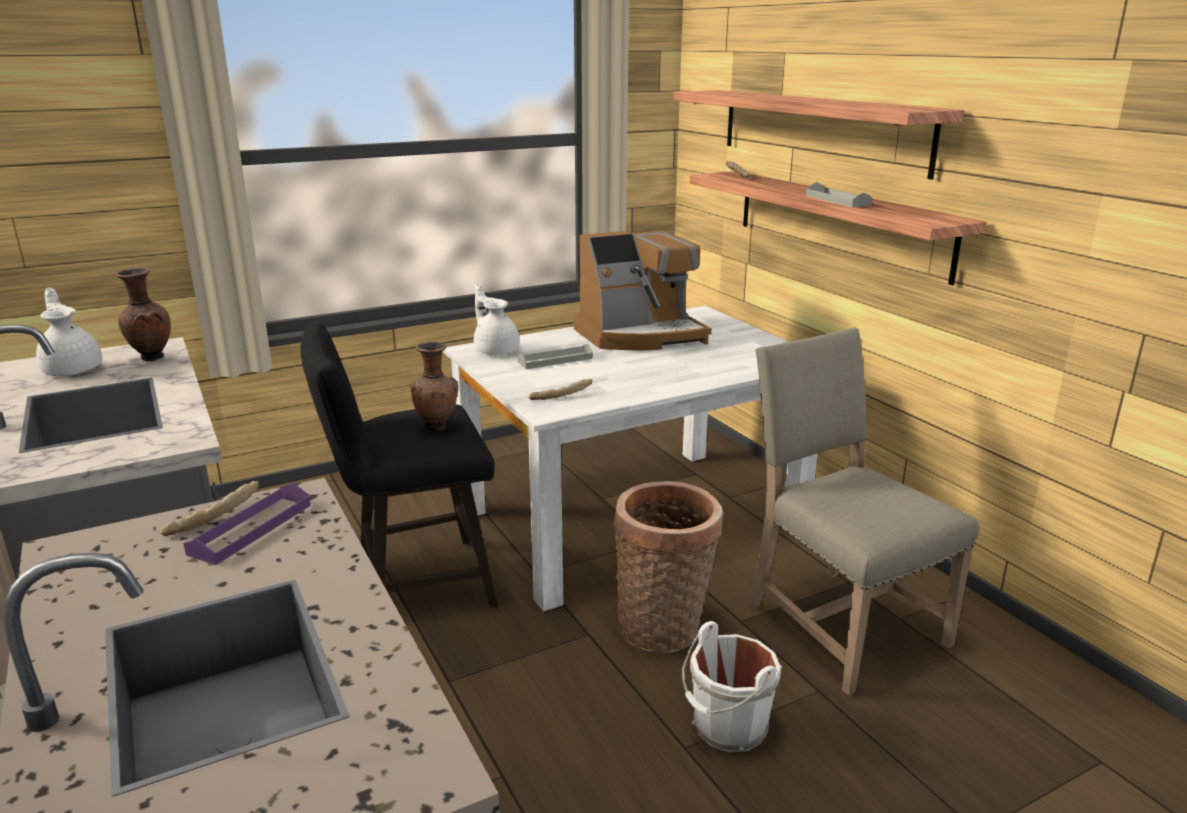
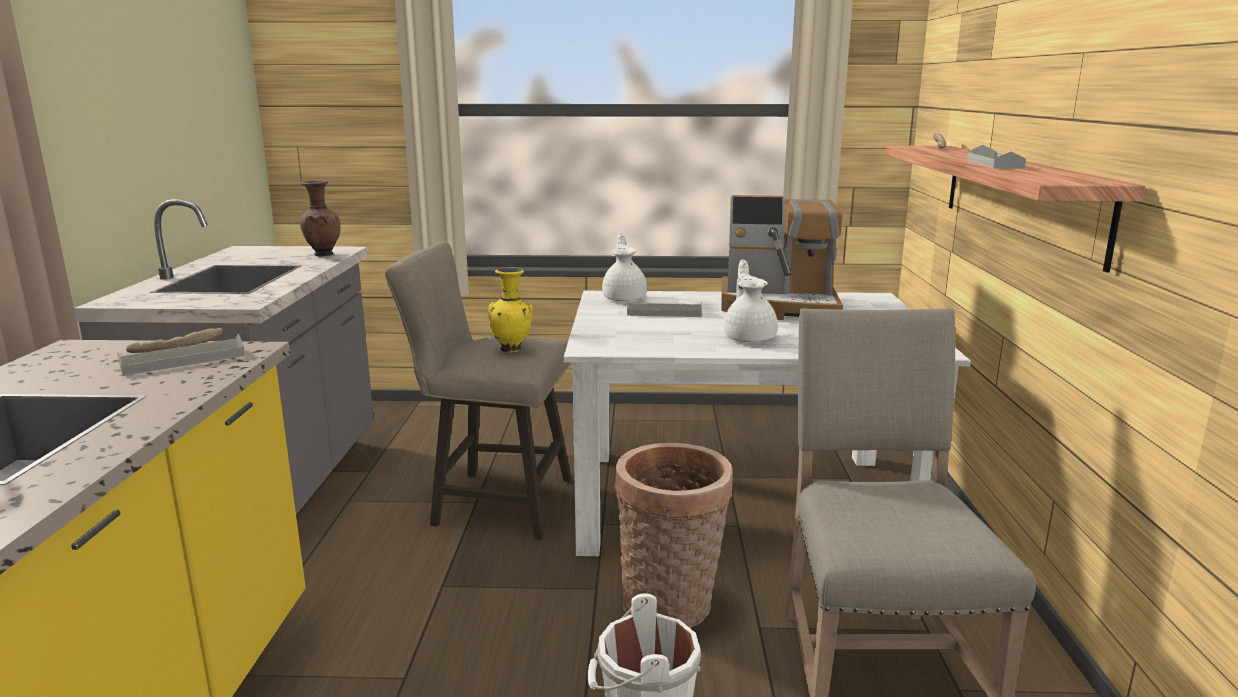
camera: 30 degrees right, 5 degrees down
(73, 369) = (267, 255): white teapot -> white teapot (749, 337)
(251, 529) = (183, 361): purple tray -> grey tray
(413, 585) = (492, 502): black stool -> beige stool
(437, 426) = (512, 349): brown vase -> yellow vase
(560, 396) = (624, 339): bread -> none
(819, 129) = (1013, 88): shelf -> none

